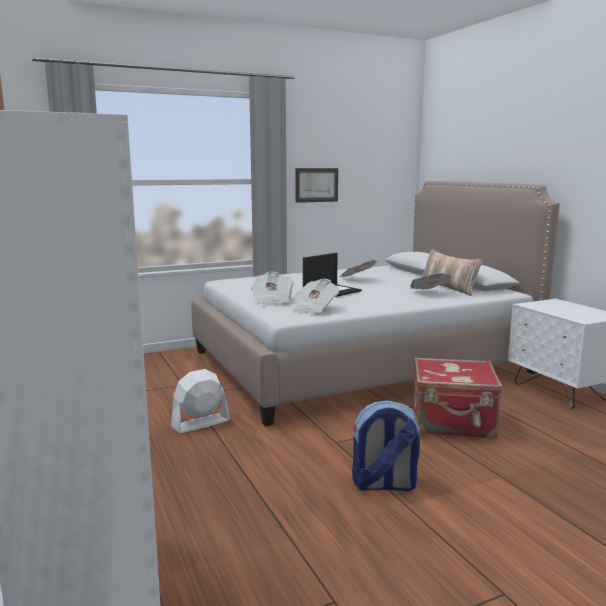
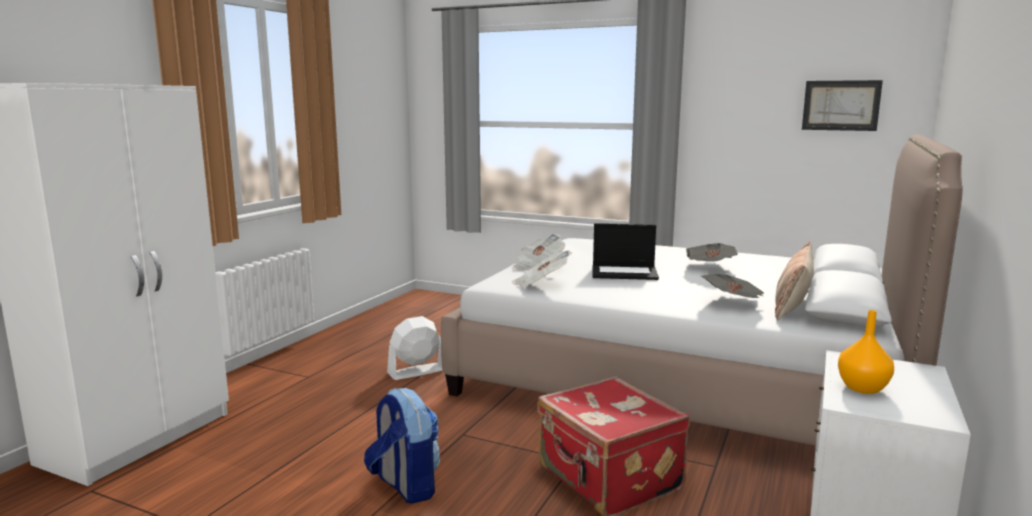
camera: 50 degrees right, 0 degrees up
(200, 423) = (417, 371): white fan -> white fan turned 45 degrees counterclockwise
(316, 185) = (735, 134): picture -> picture (841, 105)
(568, 313) = (861, 388): none -> orange vase

